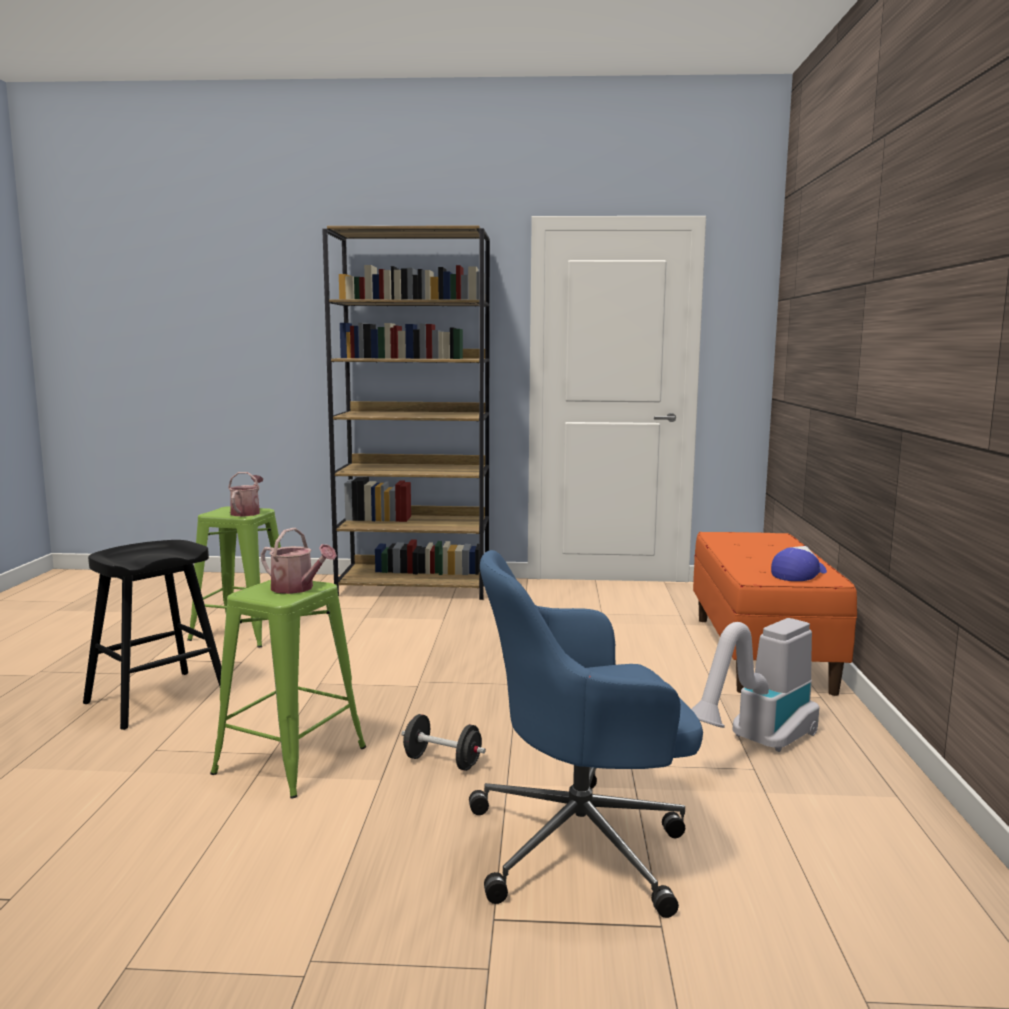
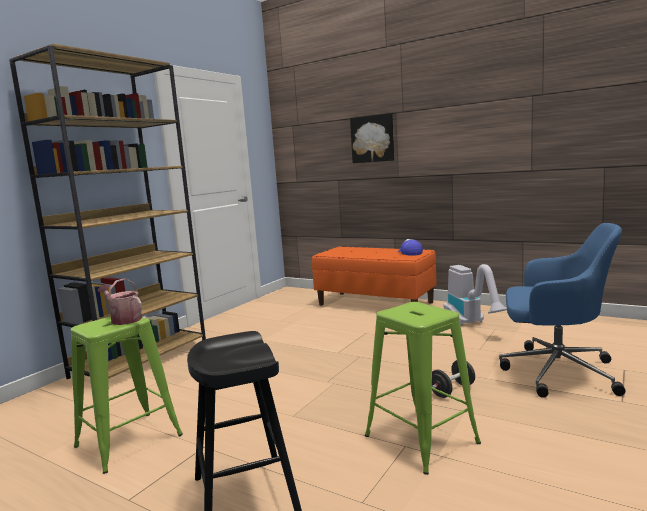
camera: 60 degrees left, 0 degrees up
(297, 588) = (418, 309): watering can -> none
(583, 844) = (555, 372): blue office chair -> blue office chair turned 90 degrees counterclockwise
(839, 334) = (373, 138): none -> picture

